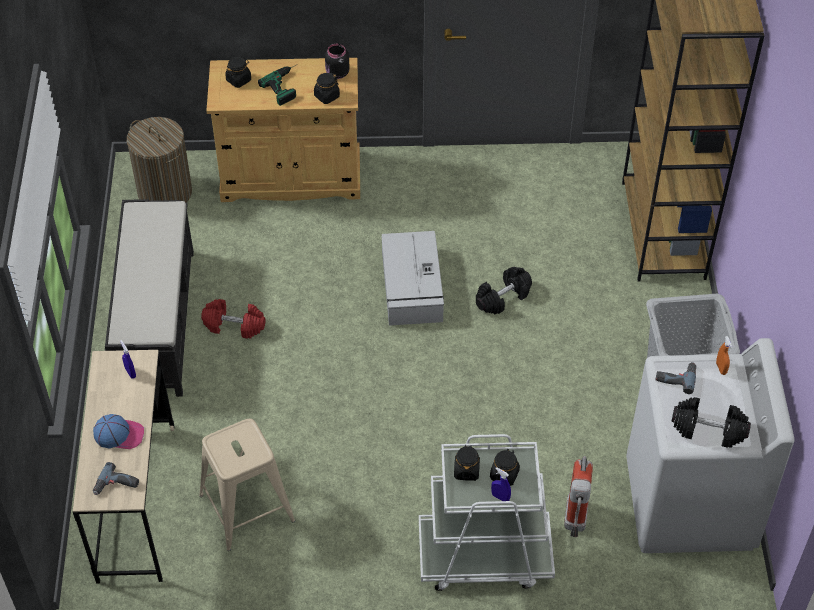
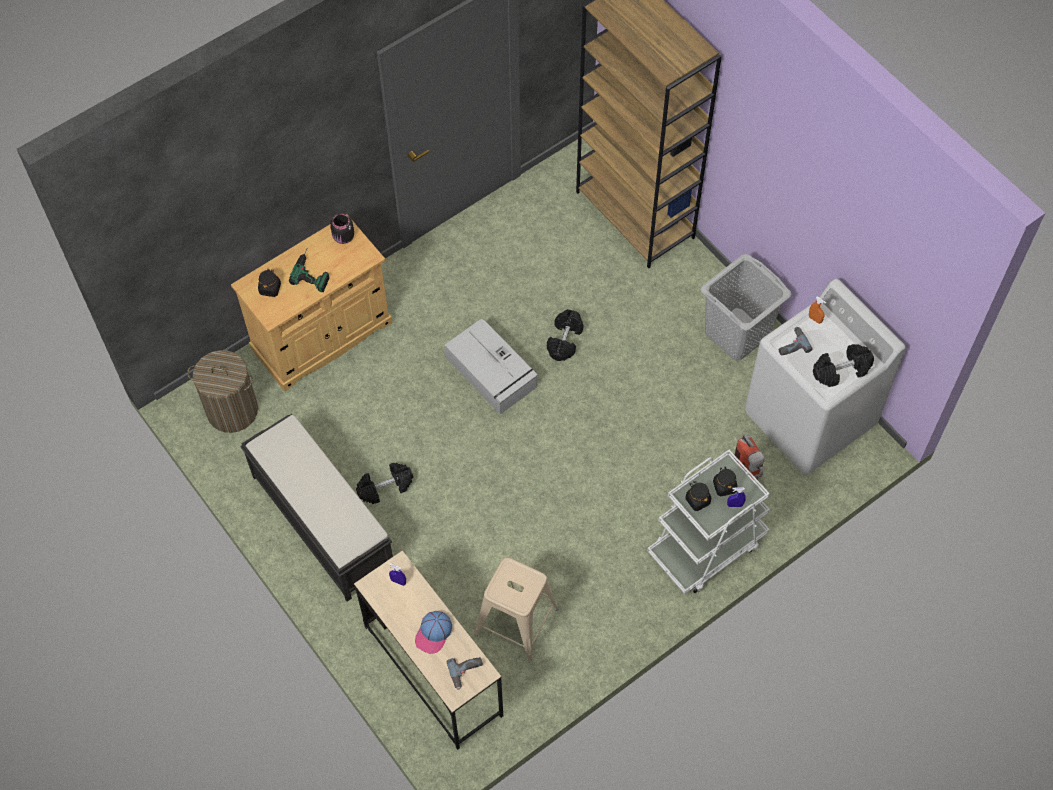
camera: 35 degrees left, 10 degrees up
(119, 434) = (433, 633): cap -> cap turned 150 degrees clockwise
(234, 325) = (385, 487): red dumbbell -> black dumbbell
(326, 96) = (352, 262): black jar -> none

